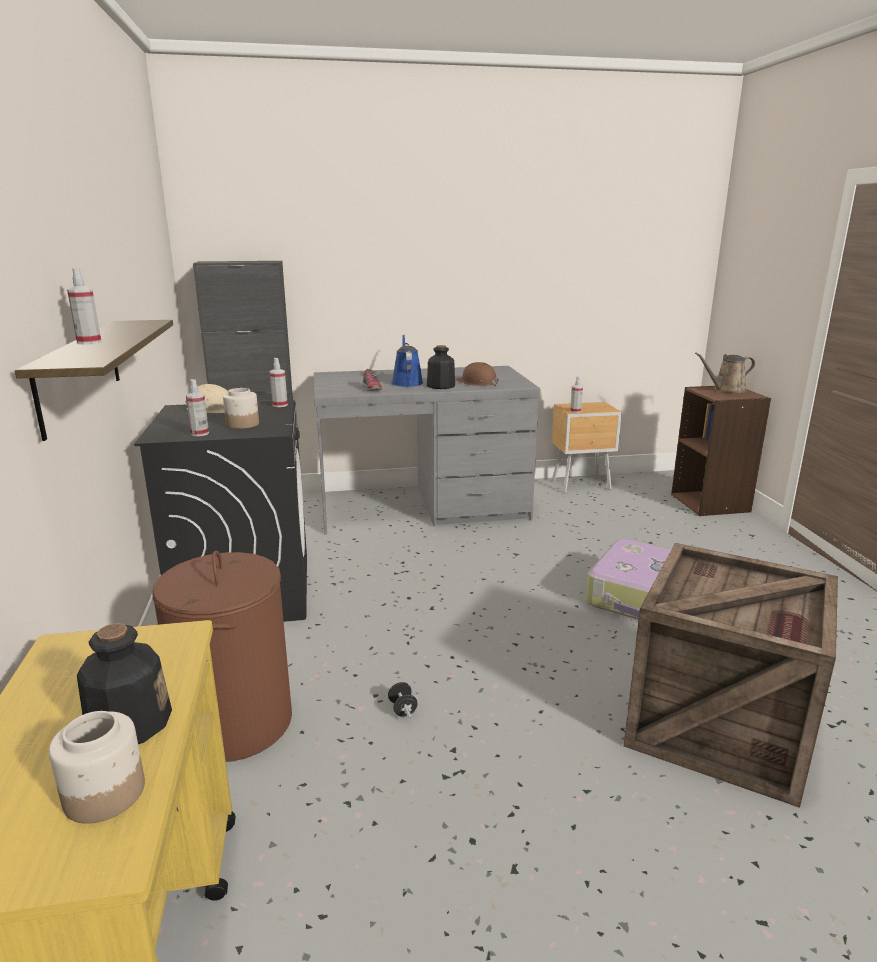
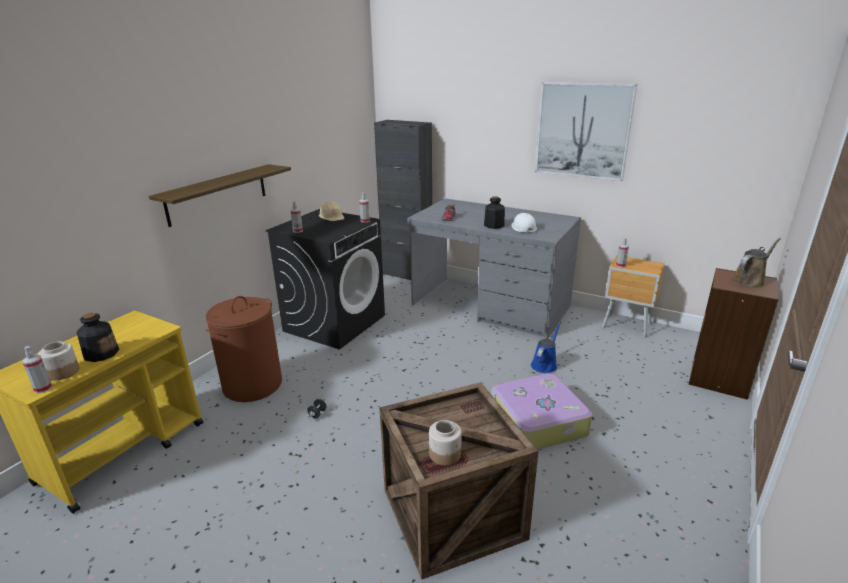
camera: 40 degrees right, 5 degrees up
(89, 342) = (213, 181): spray bottle -> spray bottle (43, 388)
(243, 424) = (325, 230): jar -> jar (445, 454)
(406, 382) = (479, 218): blue watering can -> blue watering can (545, 364)
(477, 382) = (523, 228): brown hard hat -> white hard hat
(500, 257) = (583, 131): none -> picture
(726, 390) = (749, 281): brown watering can -> brown watering can turned 120 degrees clockwise

